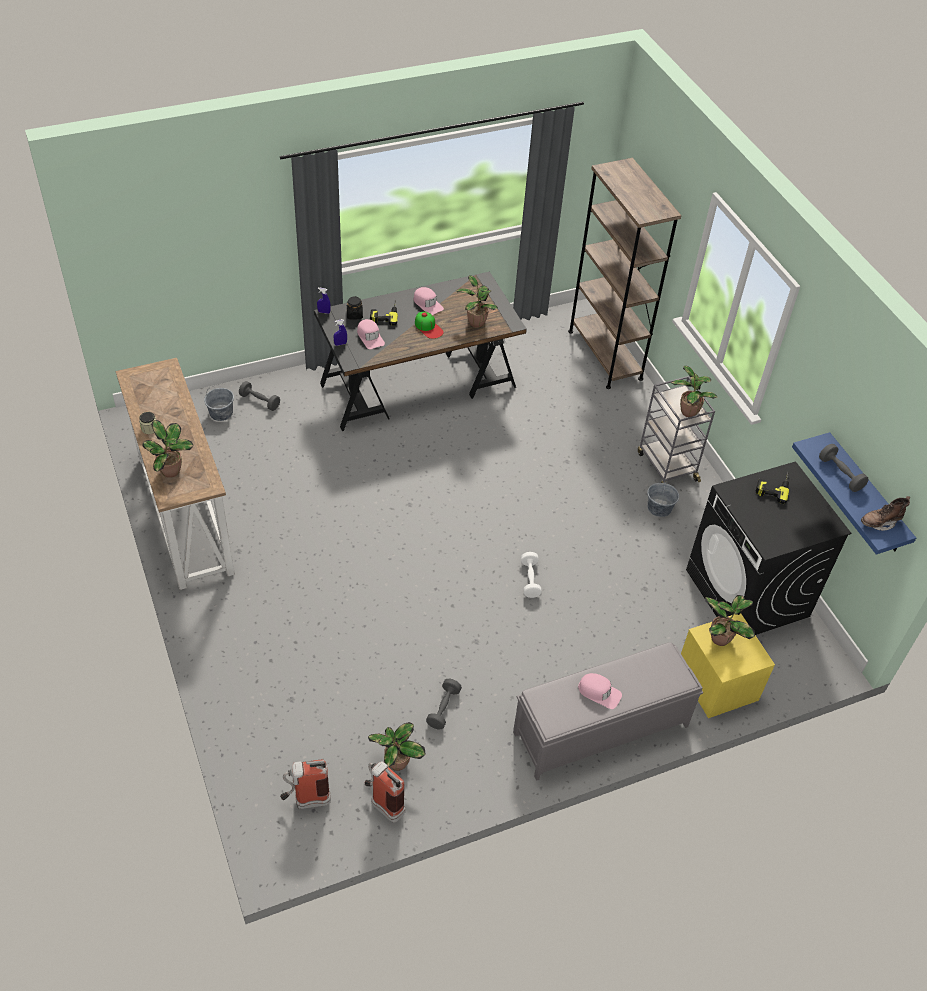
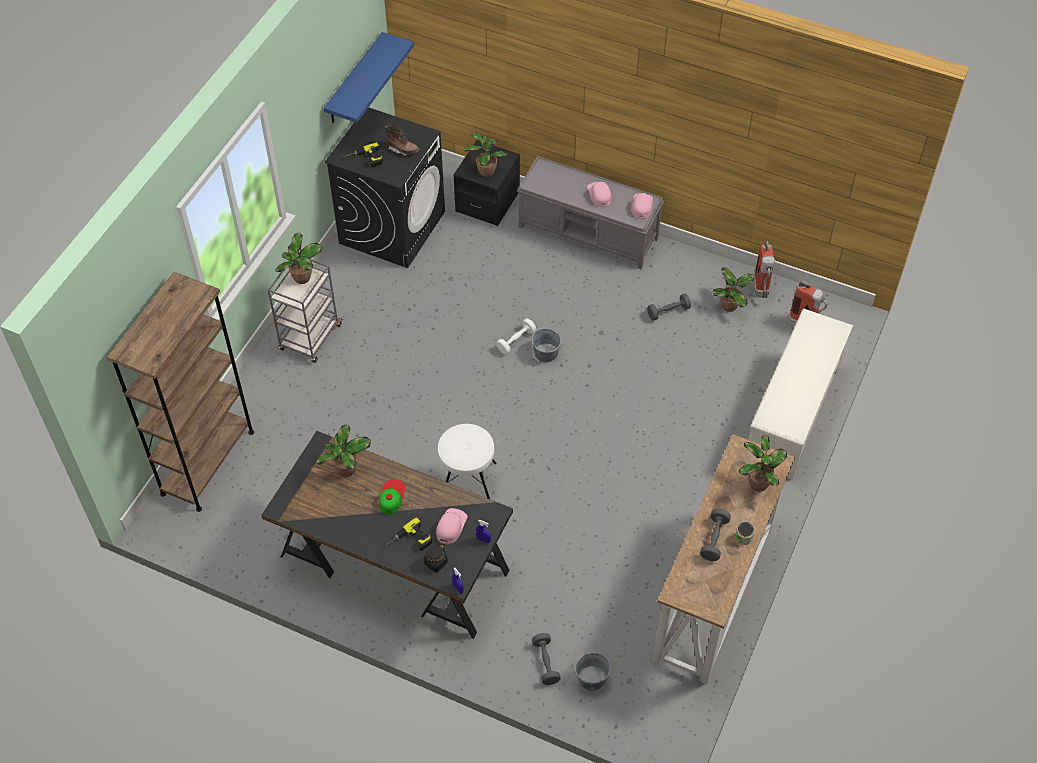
camera: 130 degrees left, 5 degrees up
(242, 697) = (792, 415): none -> white shoe rack
(427, 304) = (360, 522): pink cap -> pink cap (642, 206)
(434, 459) = (468, 483): none -> white stool
(659, 508) = (362, 316): grey bucket -> grey bucket (546, 353)
(717, 684) = (487, 202): yellow nightstand -> black nightstand
(840, 474) = (362, 84): grey dumbbell -> grey dumbbell (714, 539)
(880, 522) = (387, 50): brown boot -> brown boot (402, 149)

